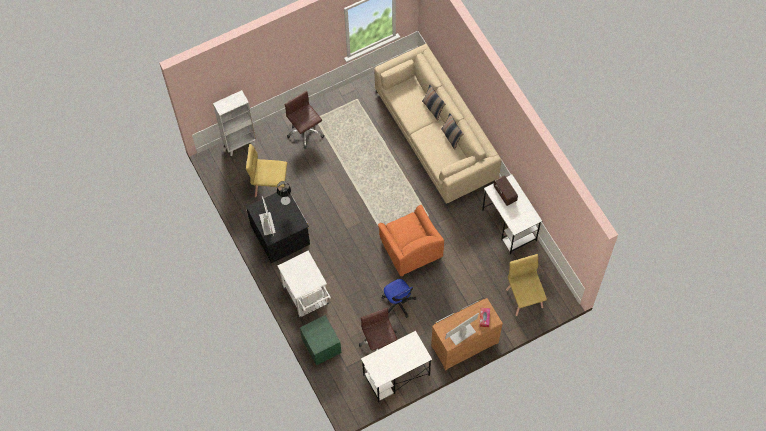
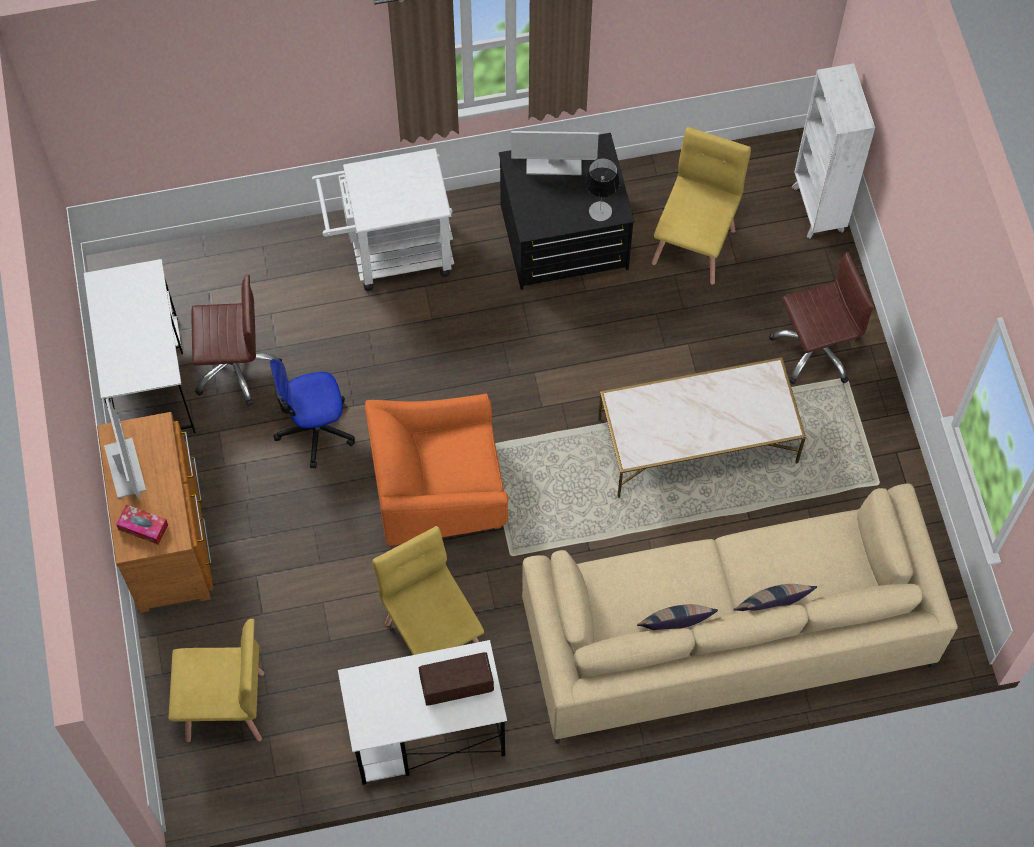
camera: 105 degrees right, 0 degrees up
(321, 345) = (275, 254): green nightstand -> none
(359, 163) = (697, 441): none -> white coffee table
(470, 234) = (433, 634): none -> yellow chair

